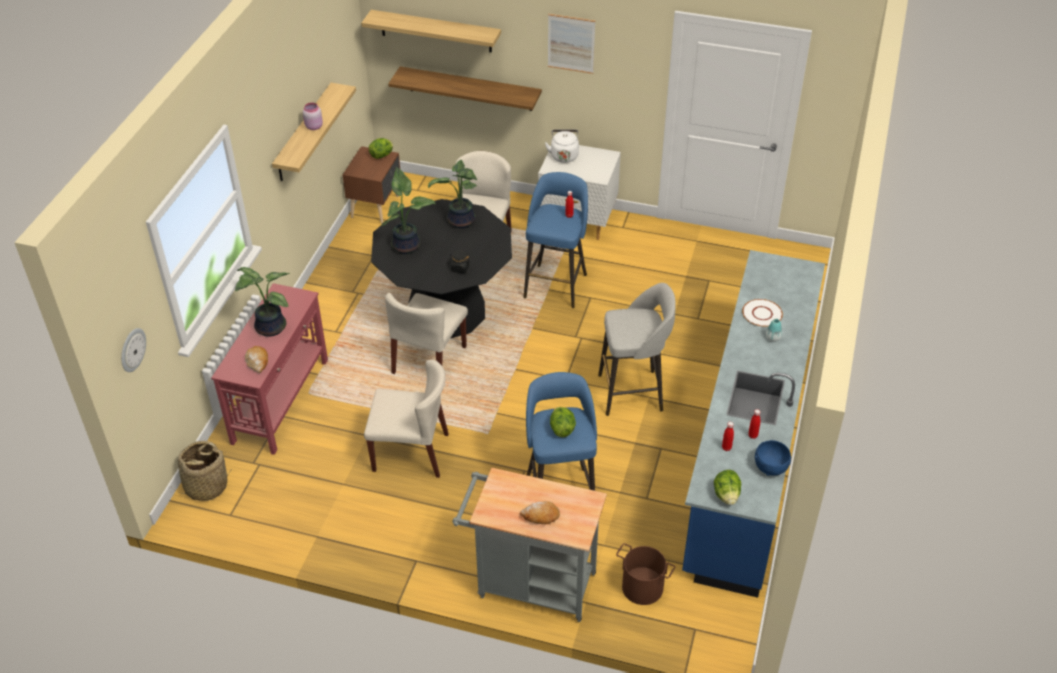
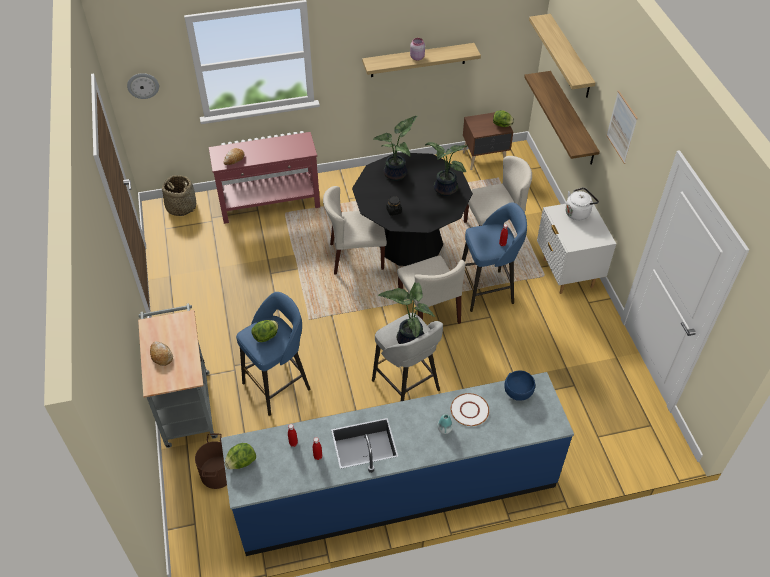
camera: 60 degrees right, 5 degrees up
(268, 328) = (268, 149): potted plant -> potted plant (409, 338)
(411, 452) = (266, 287): beige chair -> beige chair (429, 311)
(770, 466) = (289, 482): blue bowl -> blue bowl (518, 392)

